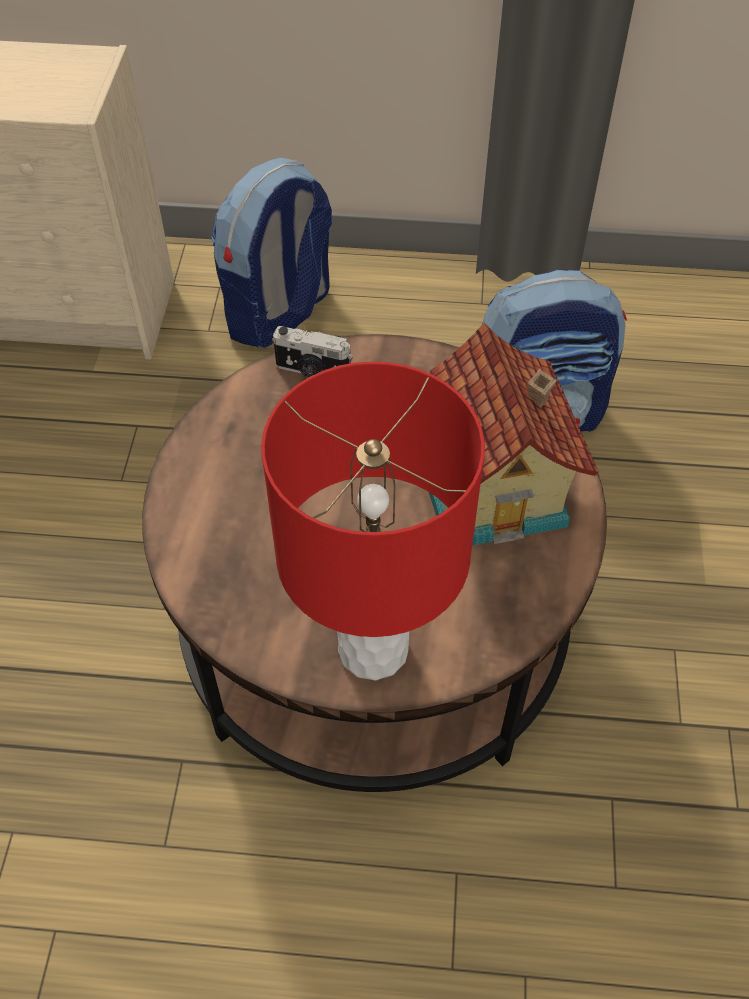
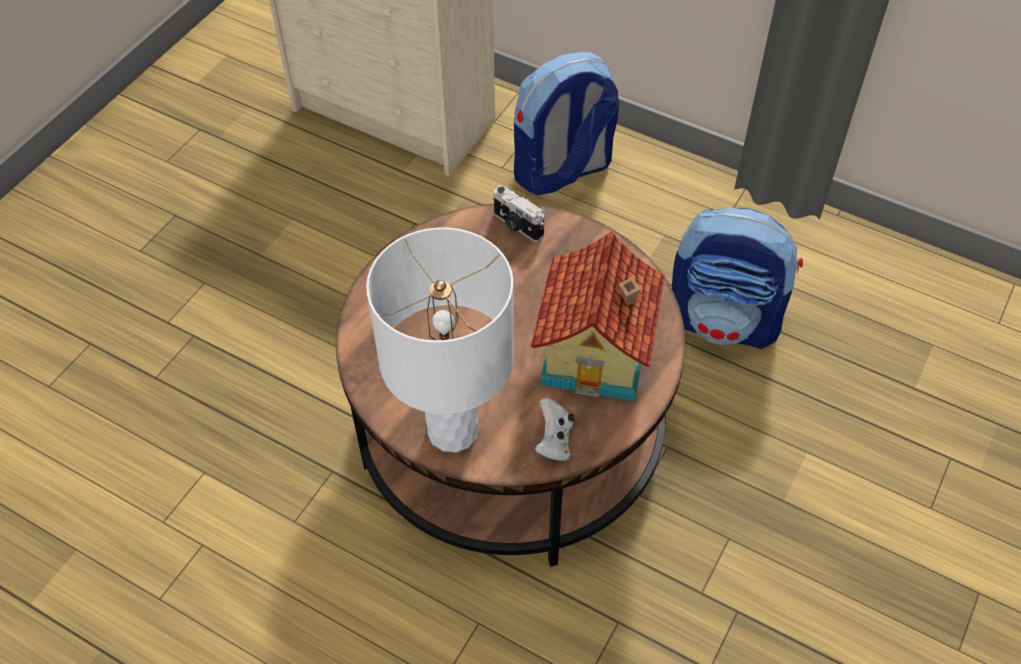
camera: 25 degrees right, 0 degrees up
(372, 648) = (452, 430): red table lamp -> white table lamp
(503, 612) = (554, 441): none -> white game controller

